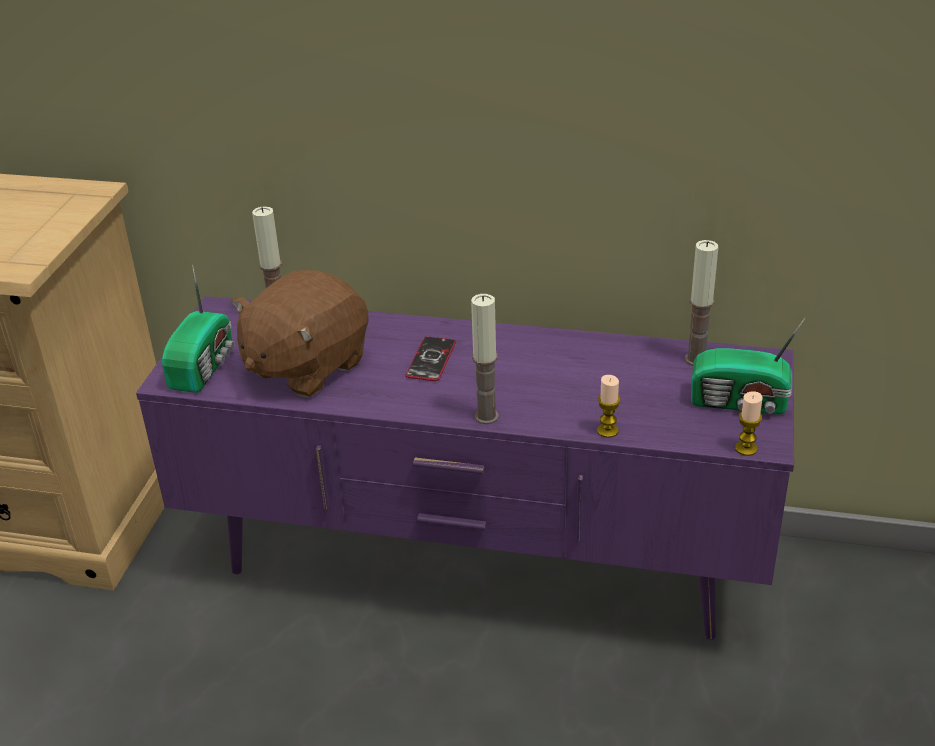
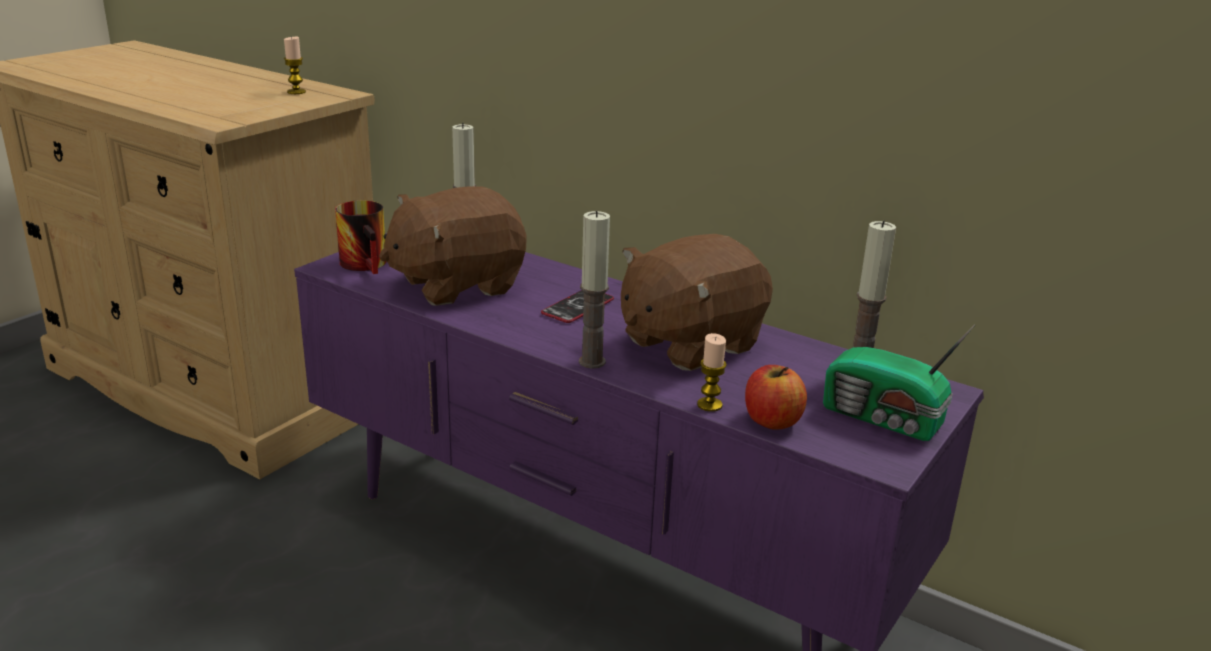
camera: 20 degrees right, 10 degrees down
(205, 366) = (370, 264): radio -> mug
(549, 371) = (689, 343): none -> brown plush toy
(663, 431) = (772, 421): none -> apple
(746, 448) = (858, 461): candle -> candle (296, 92)

